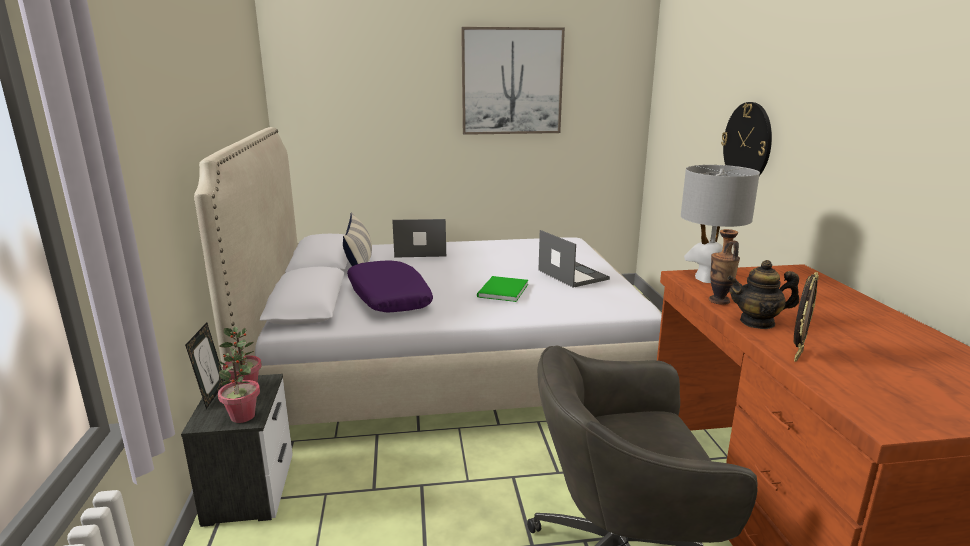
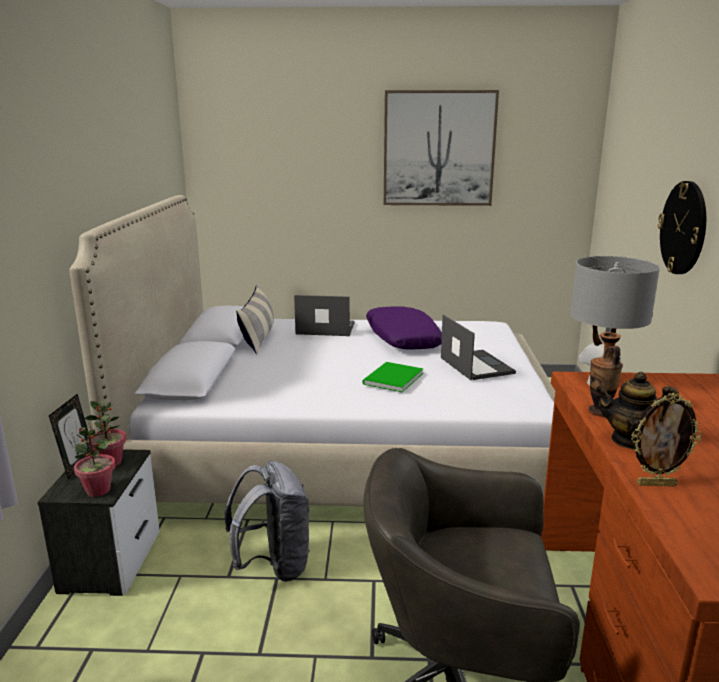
camera: 10 degrees right, 0 degrees up
(388, 297) = (272, 378): purple pillow -> purple pillow (402, 338)
(415, 474) = (273, 566): none -> grey backpack
(797, 355) = (656, 484): picture frame -> picture frame turned 45 degrees clockwise

